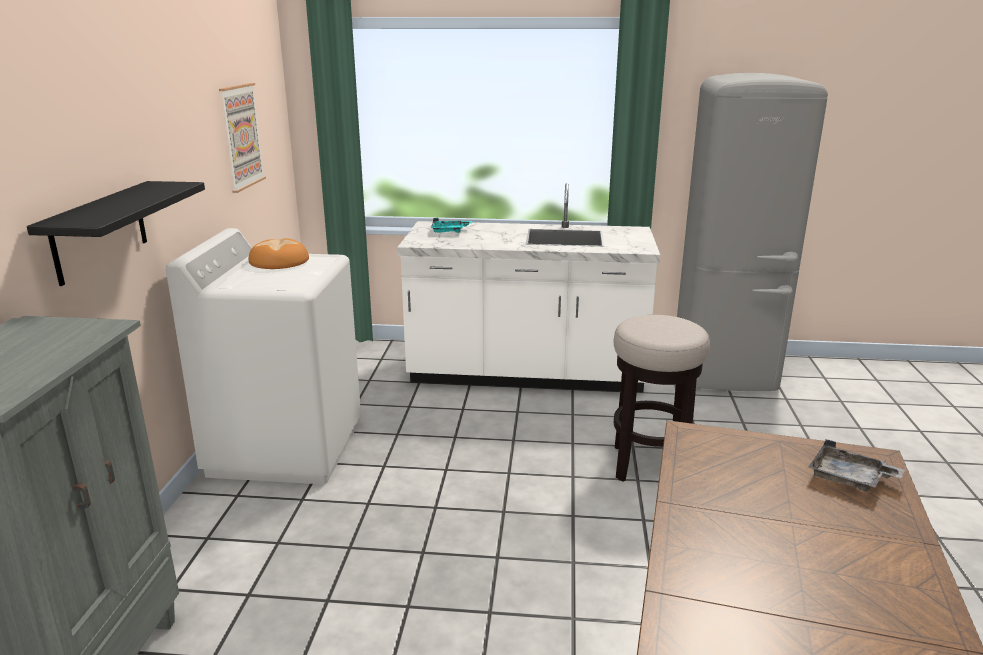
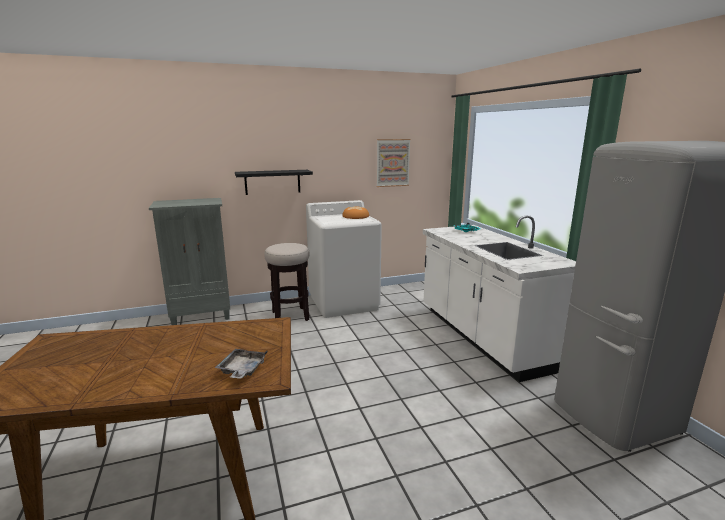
camera: 65 degrees right, 5 degrees down
(649, 465) = (423, 400): stool -> stool (290, 316)

